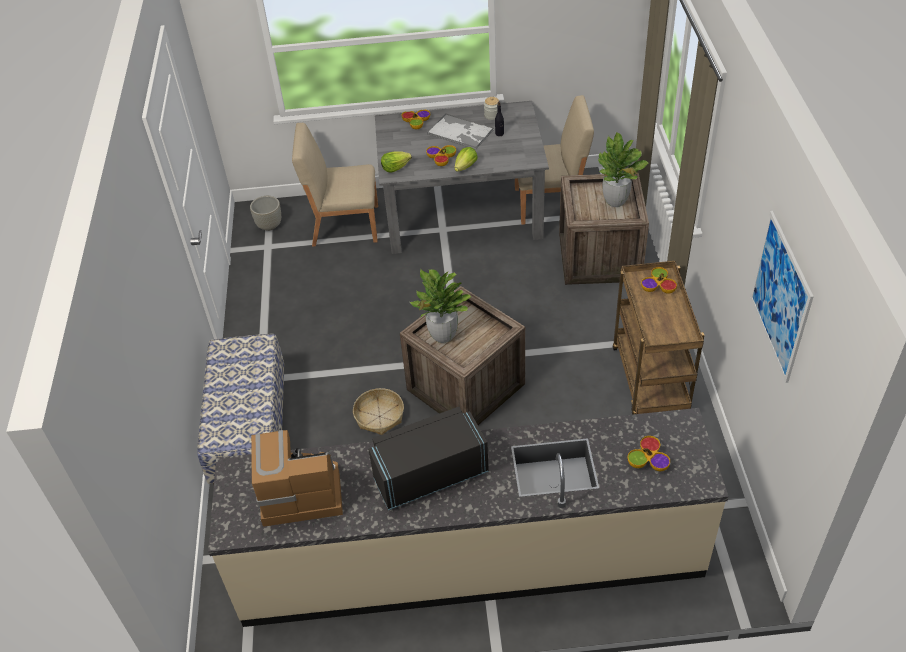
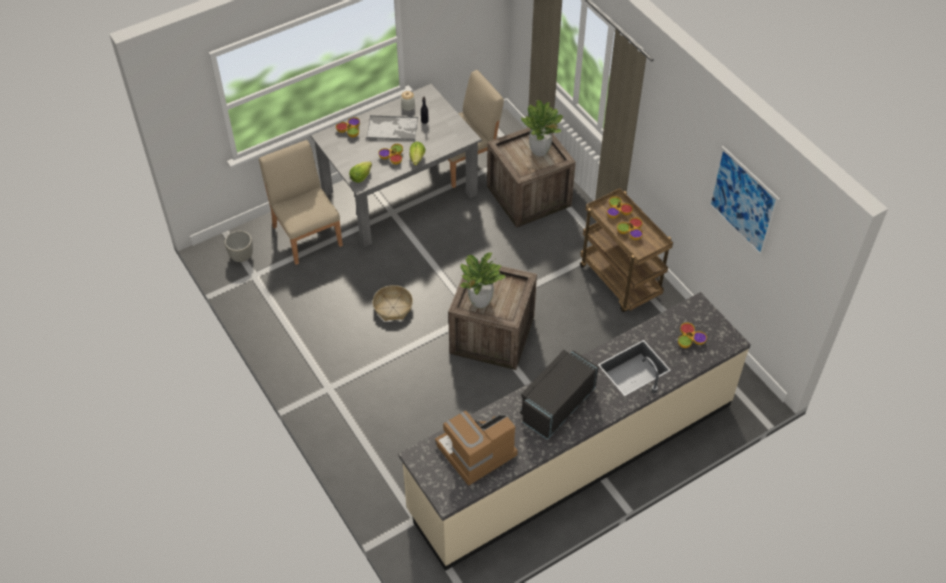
camera: 30 degrees left, 5 degrees up
(251, 433) = (351, 433): bench -> none
(344, 225) = (307, 235): beige chair -> beige chair turned 90 degrees clockwise
(379, 416) = (442, 381): basket -> basket (393, 307)
(660, 313) = (631, 231): none -> bowl

